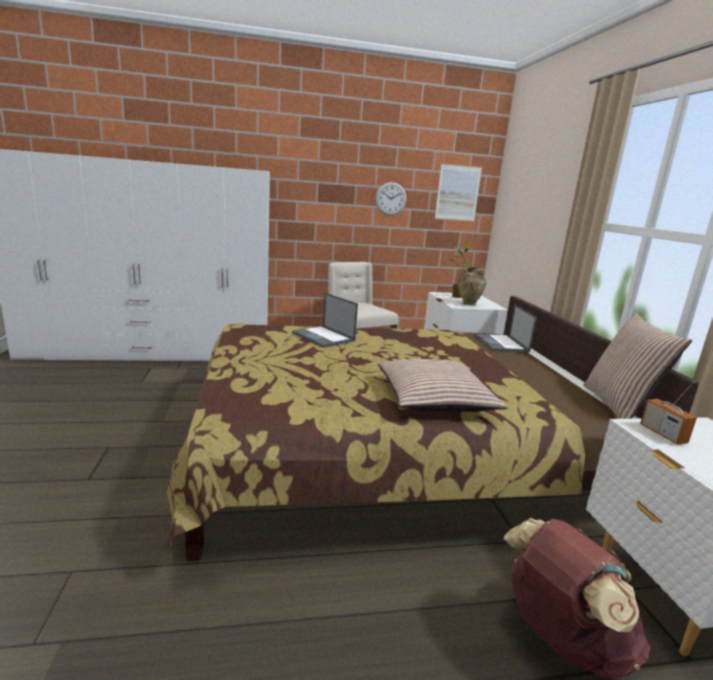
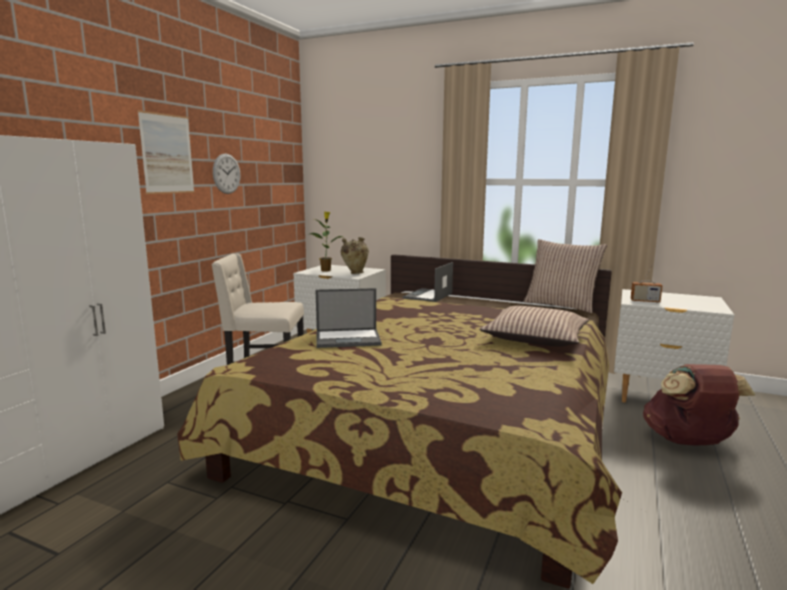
camera: 55 degrees left, 5 degrees down
(458, 193) = (278, 162): picture -> picture (167, 154)
(502, 344) = (428, 296): laptop -> laptop turned 90 degrees clockwise

